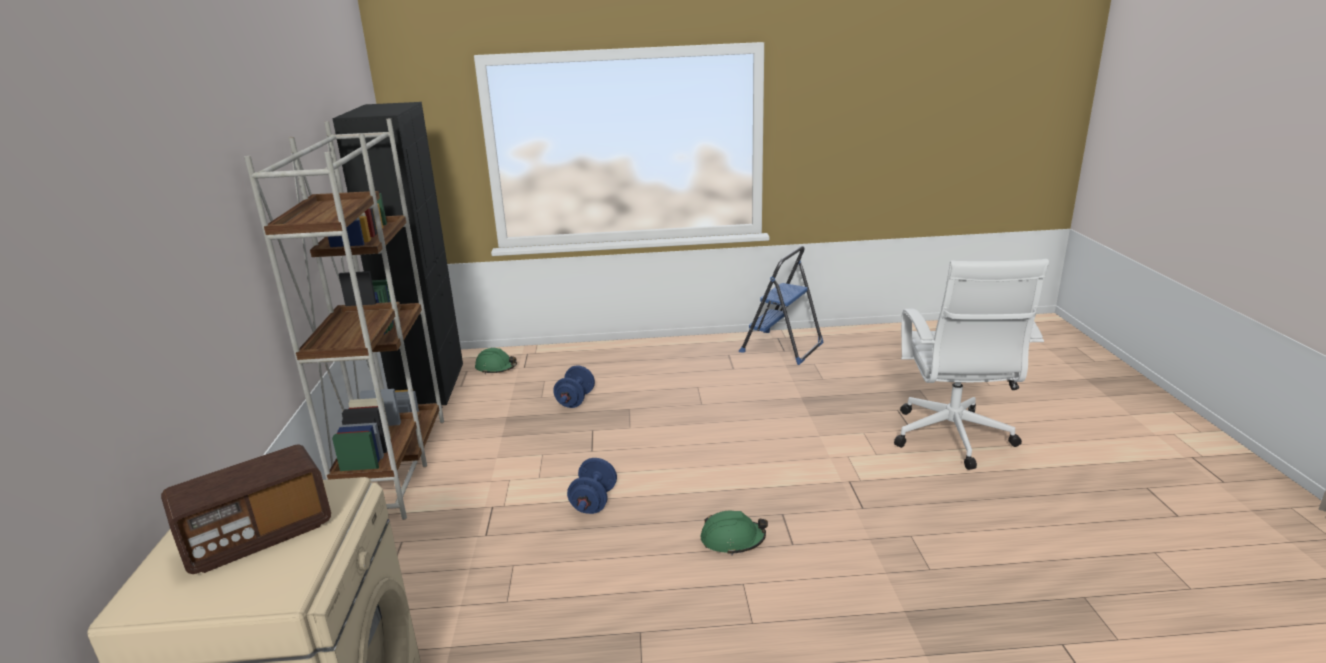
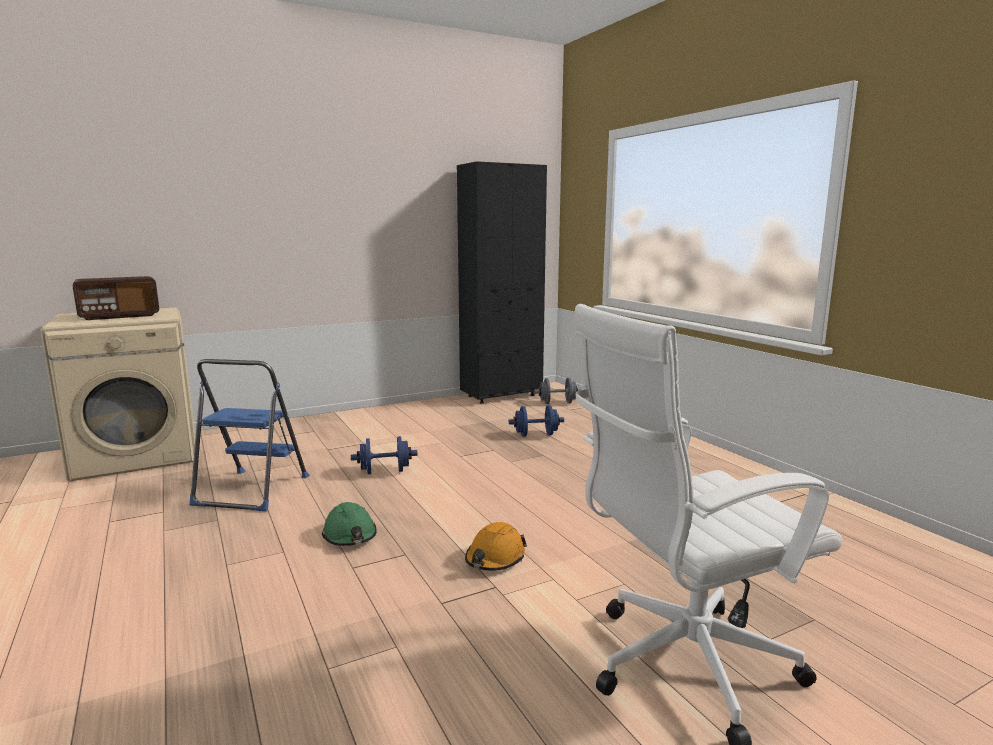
camera: 65 degrees right, 10 degrees down
(258, 536) = (119, 316): radio -> radio turned 60 degrees counterclockwise
(396, 466) = (397, 410): brown bookcase -> none
(496, 368) = (557, 403): green hard hat -> grey dumbbell
(784, 348) = (783, 501): blue step ladder -> blue step ladder (249, 491)
(809, 473) = (495, 558): none -> orange hard hat

